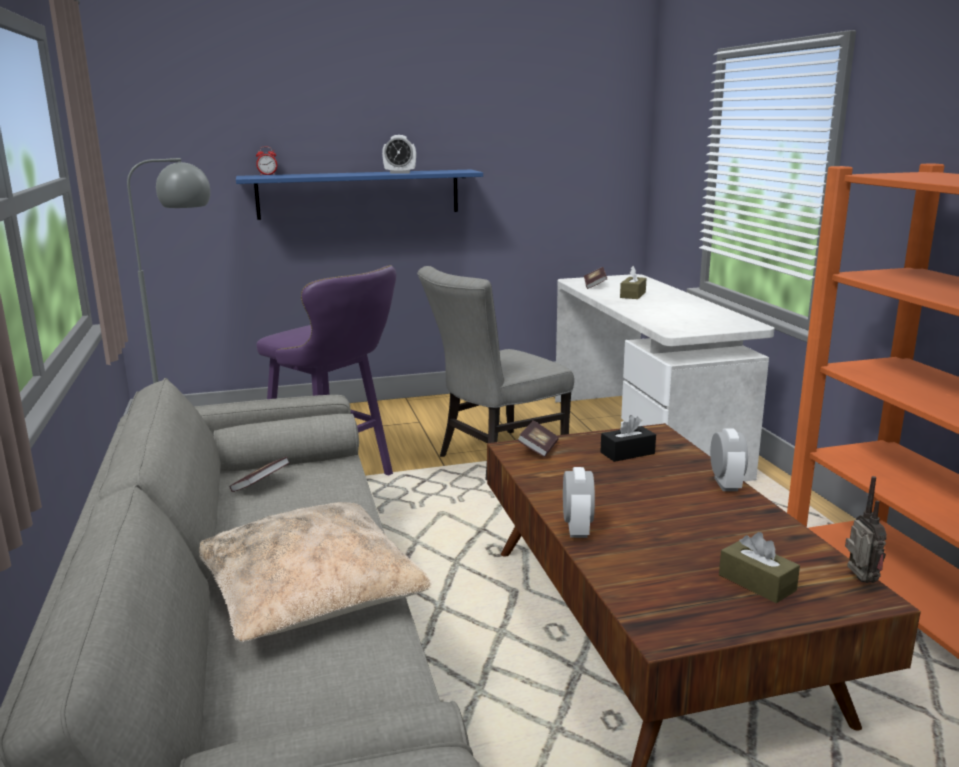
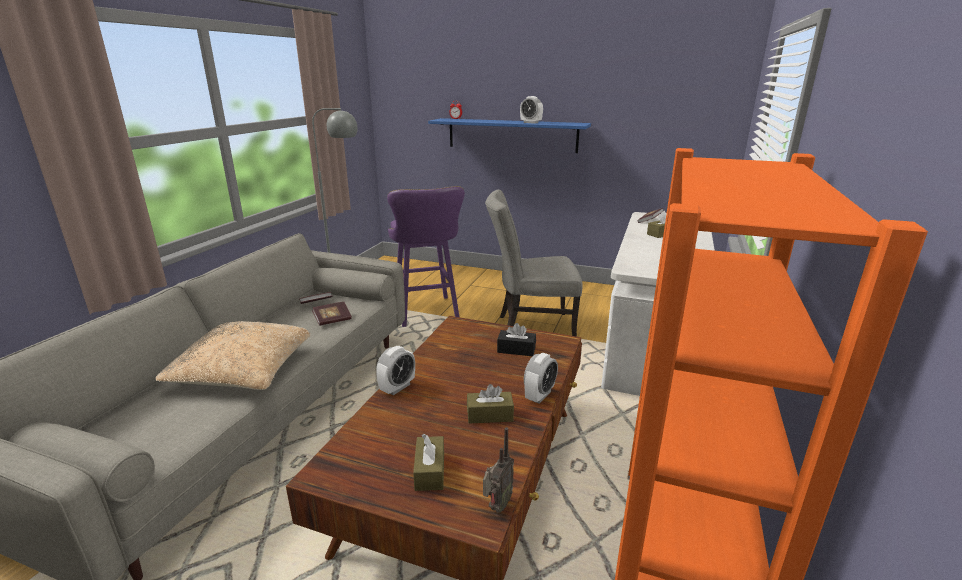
camera: 35 degrees right, 5 degrees up
(538, 449) = (469, 328): book -> book (332, 320)
(715, 517) = (489, 415): none -> brown tissue box

